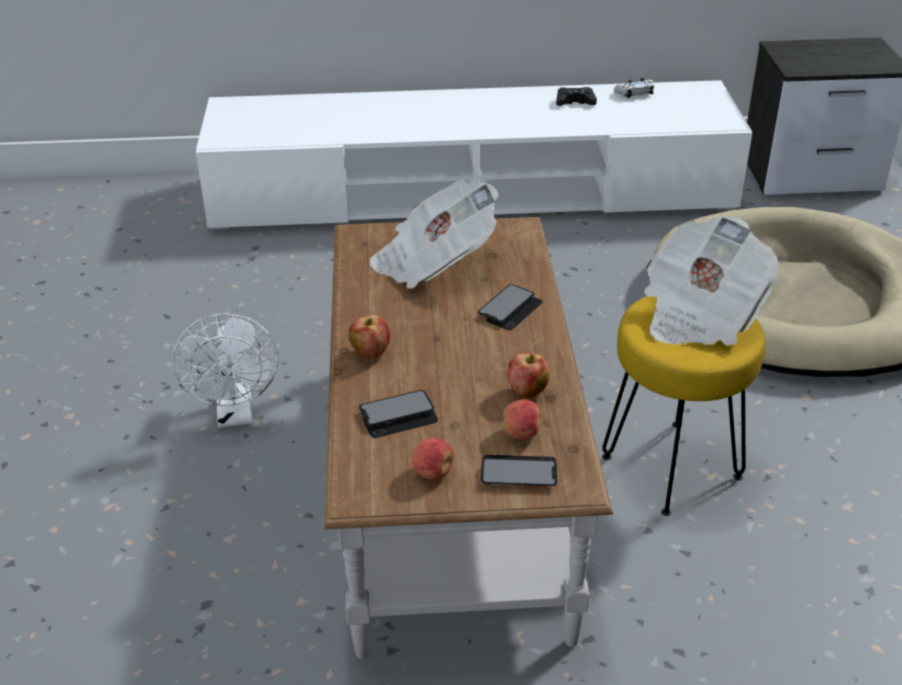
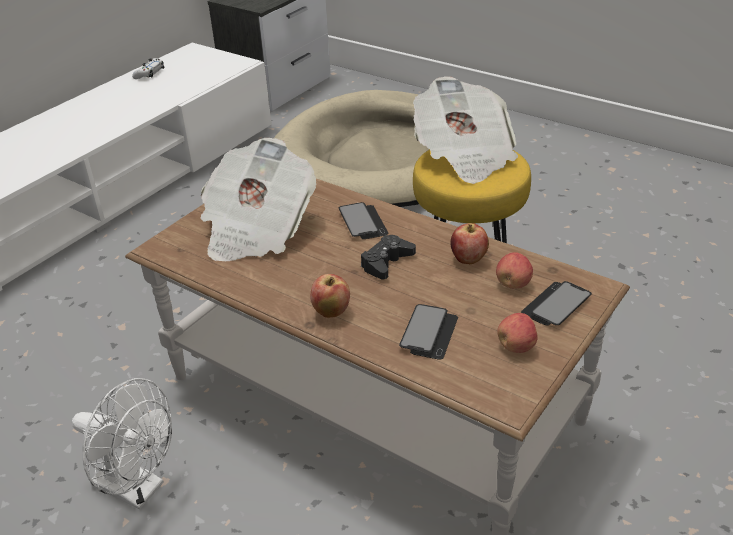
camera: 50 degrees left, 0 degrees up
(575, 102) = (117, 97): black game controller -> black game controller (386, 262)

